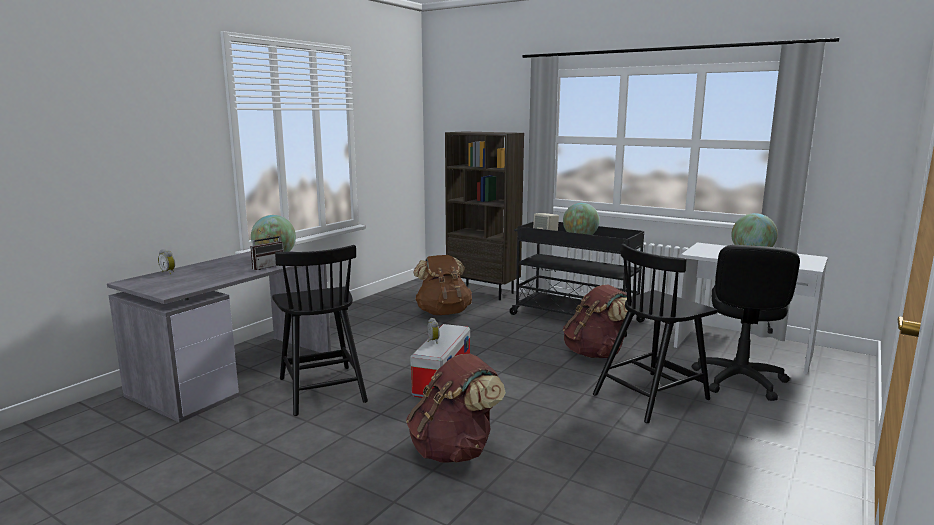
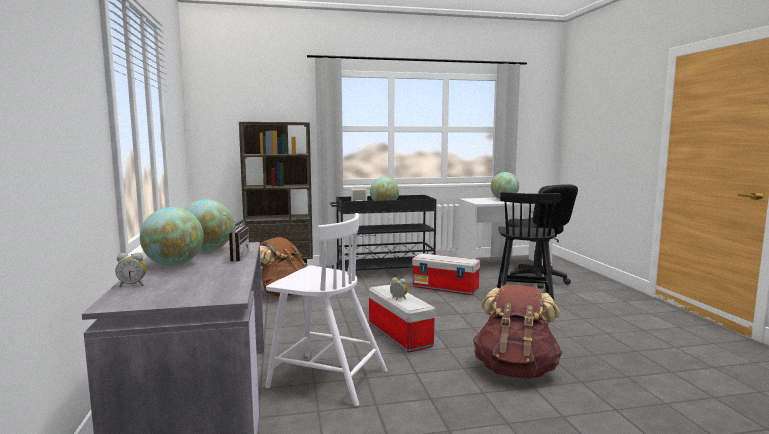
camera: 45 degrees left, 5 degrees down
(226, 263) = (174, 264): none -> globe
(322, 389) = (326, 378): black chair -> white chair
(596, 353) = (446, 288): brown backpack -> storage box

